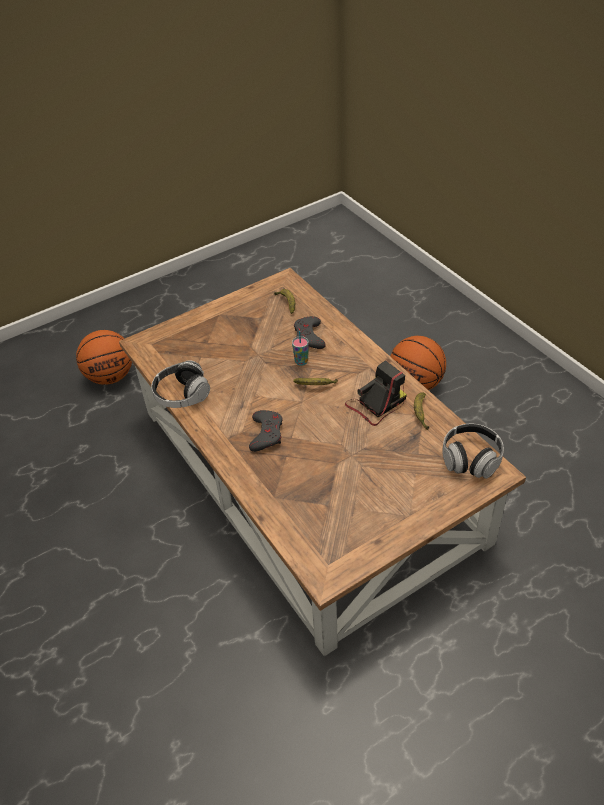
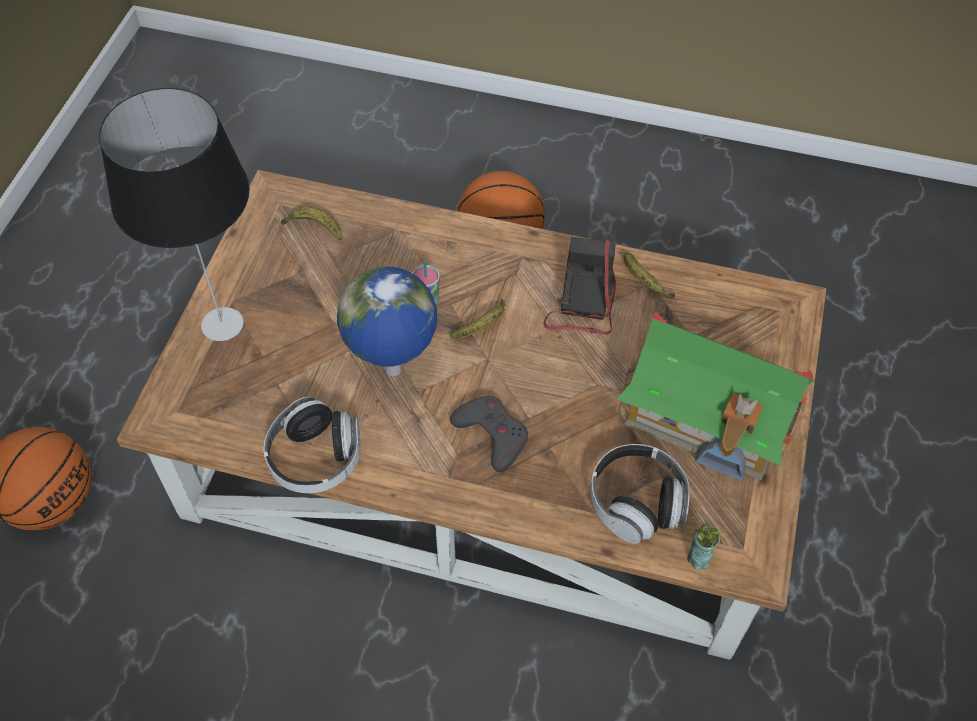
camera: 45 degrees left, 10 degrees up
(204, 321) = (222, 325): none -> table lamp
(253, 381) = (394, 371): none -> globe
(300, 552) = (698, 559): none -> cup
(309, 336) = (399, 260): grey game controller -> none
(382, 494) = (709, 415): none -> toy house
(471, 459) = (754, 304): headphones -> headphones (636, 502)

